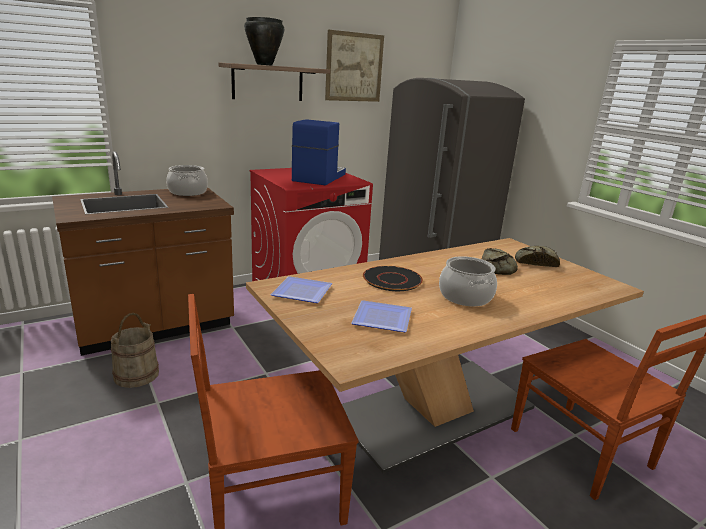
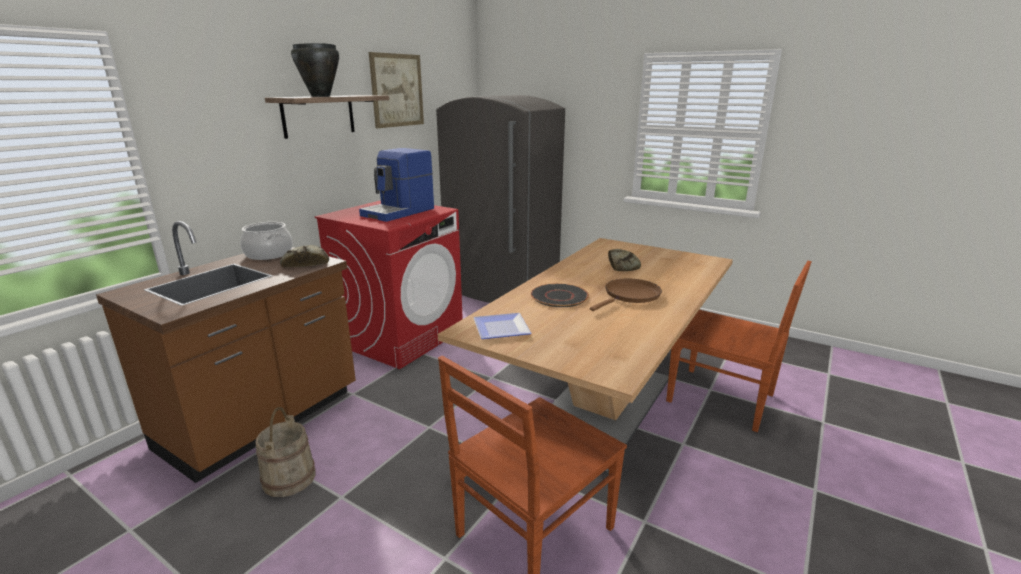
camera: 25 degrees left, 0 degrees up
(318, 177) = (399, 212): coffee machine -> coffee machine turned 135 degrees counterclockwise
(384, 318) = (595, 331): plate -> none
(466, 296) = (630, 295): cooking pot -> brown frying pan
(535, 262) = (642, 254): bread -> bread (305, 263)

